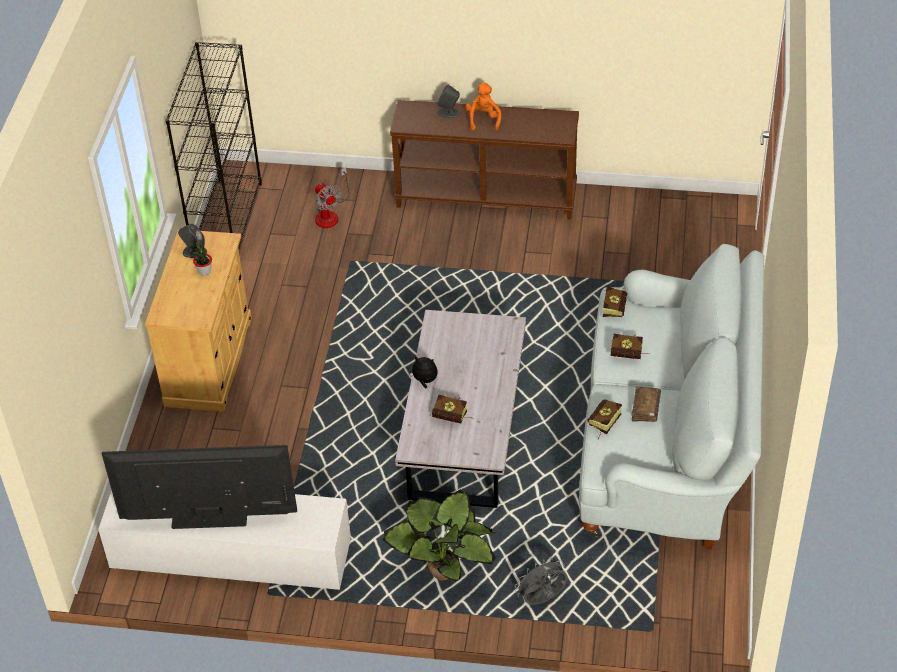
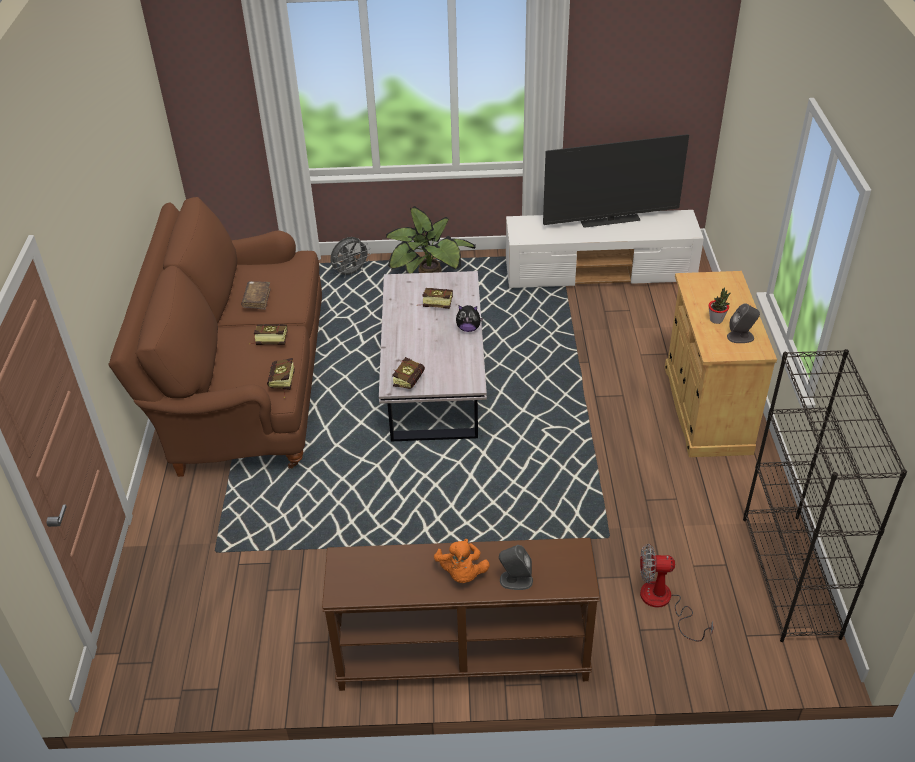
camera: 170 degrees right, 5 degrees down
(330, 214) = (663, 603): fan -> fan turned 45 degrees counterclockwise
(602, 424) = (296, 284): book -> book (410, 379)
(668, 443) = (243, 387): white sofa -> brown sofa

